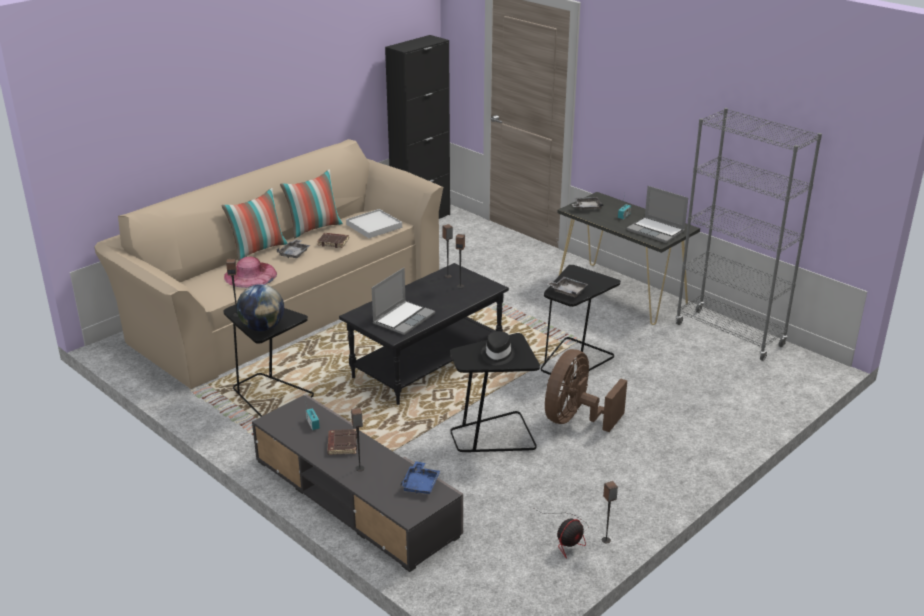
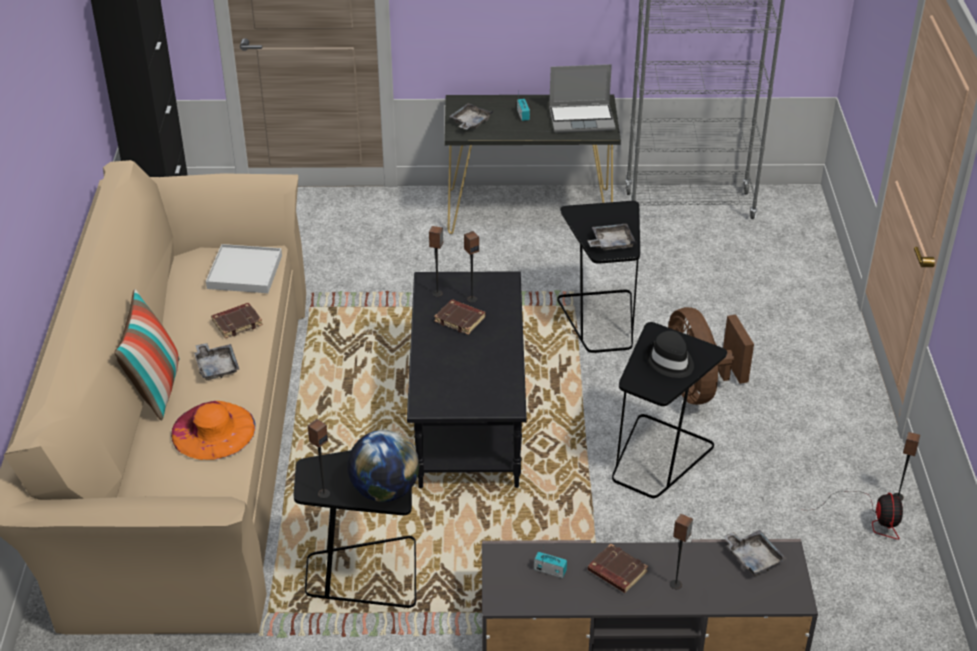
camera: 45 degrees left, 10 degrees up
(250, 275) = (213, 430): pink hat -> orange hat
(314, 228) = (173, 316): pillow -> none
(403, 318) = (482, 377): laptop -> none
(420, 484) = (753, 557): blue tray -> grey tray
(438, 291) = (461, 319): none -> brown book

